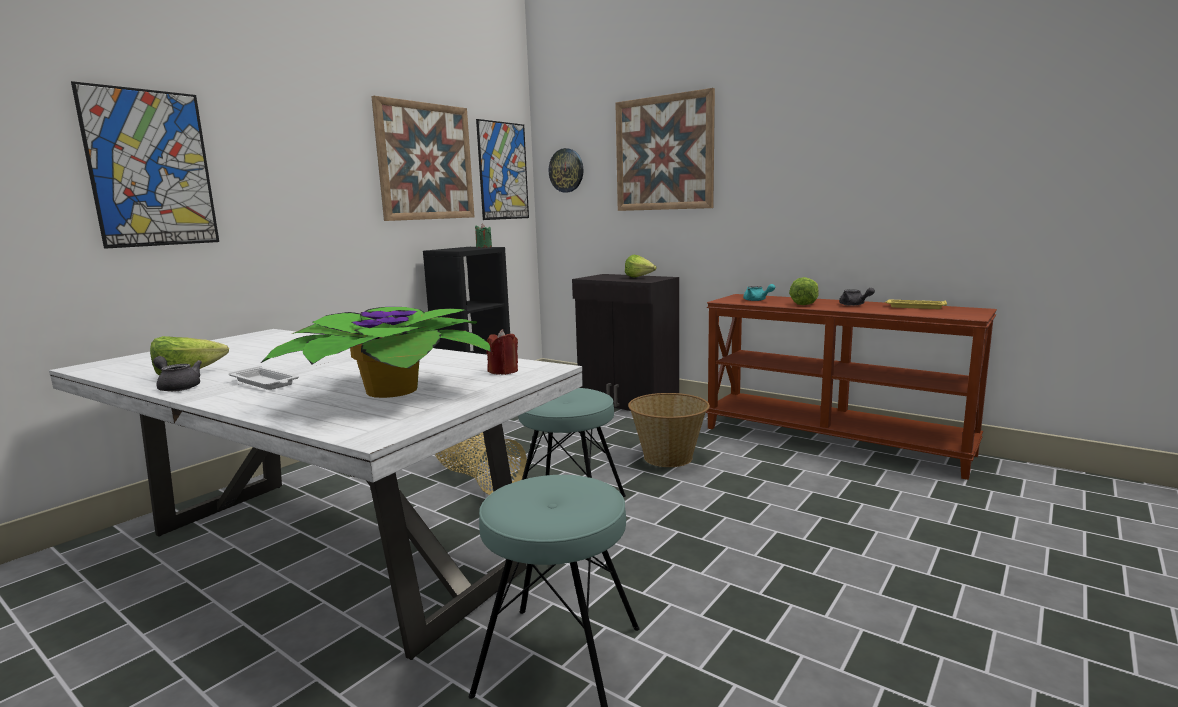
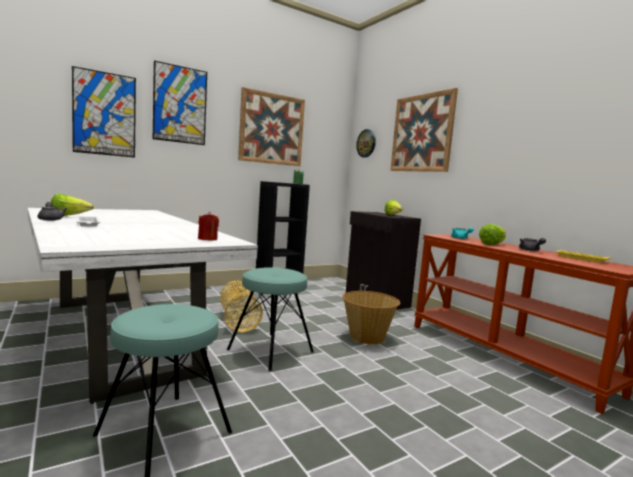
camera: 20 degrees right, 5 degrees down
(389, 392) = (127, 236): potted plant -> none
(503, 171) = (326, 141): picture -> picture (180, 105)

